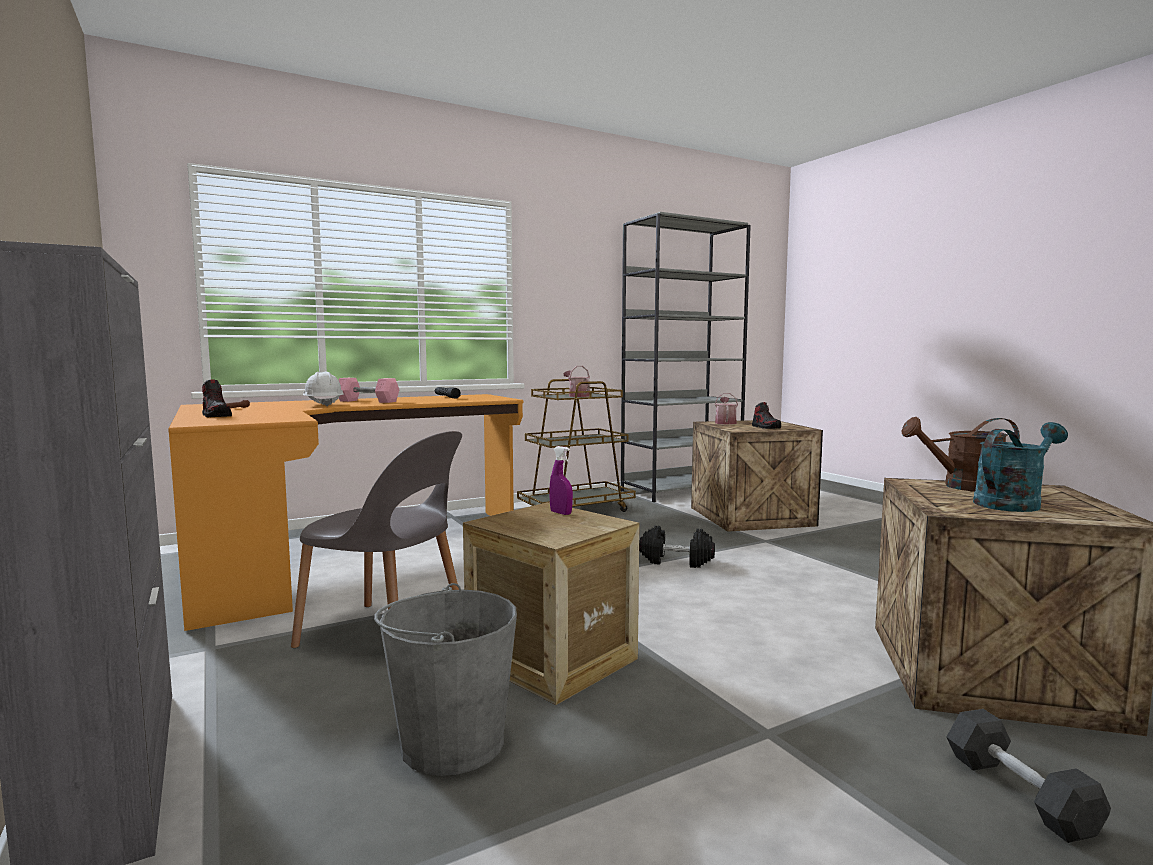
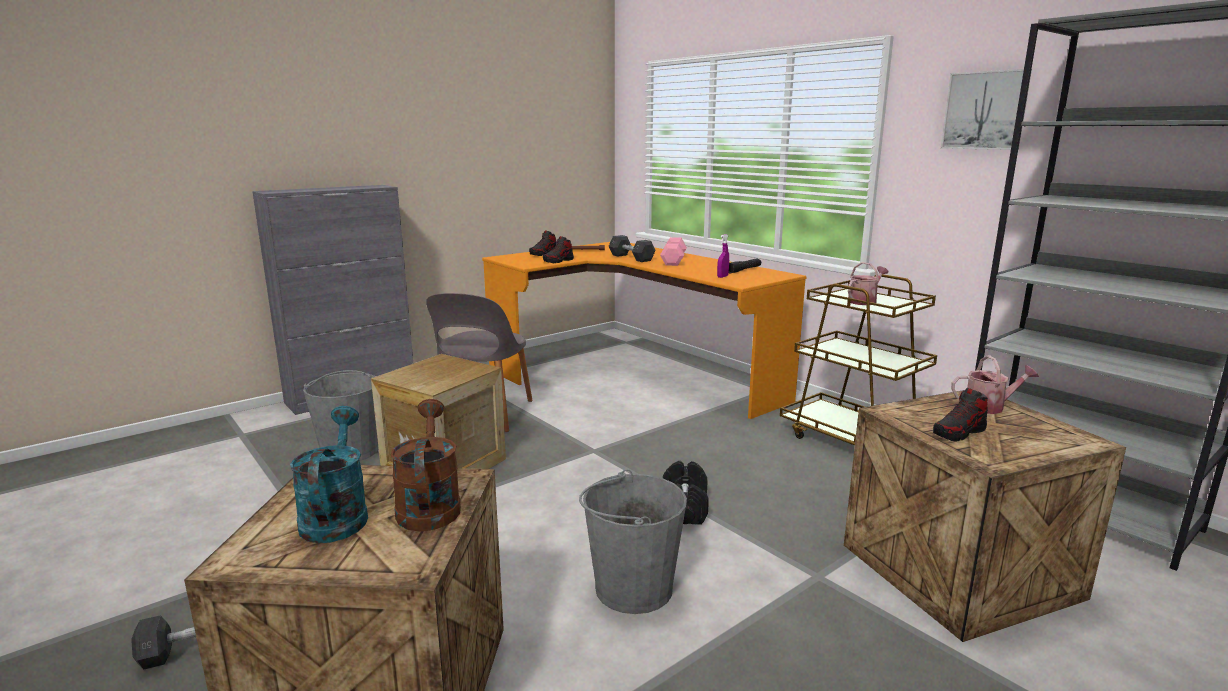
camera: 80 degrees right, 10 degrees up
(288, 414) = (558, 261): none -> shoe
(323, 405) = (631, 258): white hard hat -> grey dumbbell
(561, 513) = (462, 373): purple spray bottle -> purple spray bottle (722, 277)
(579, 264) = (986, 110): none -> picture
(798, 584) = (633, 588): none -> grey bucket
(1013, 503) = (336, 515): turquoise watering can -> turquoise watering can turned 150 degrees counterclockwise

